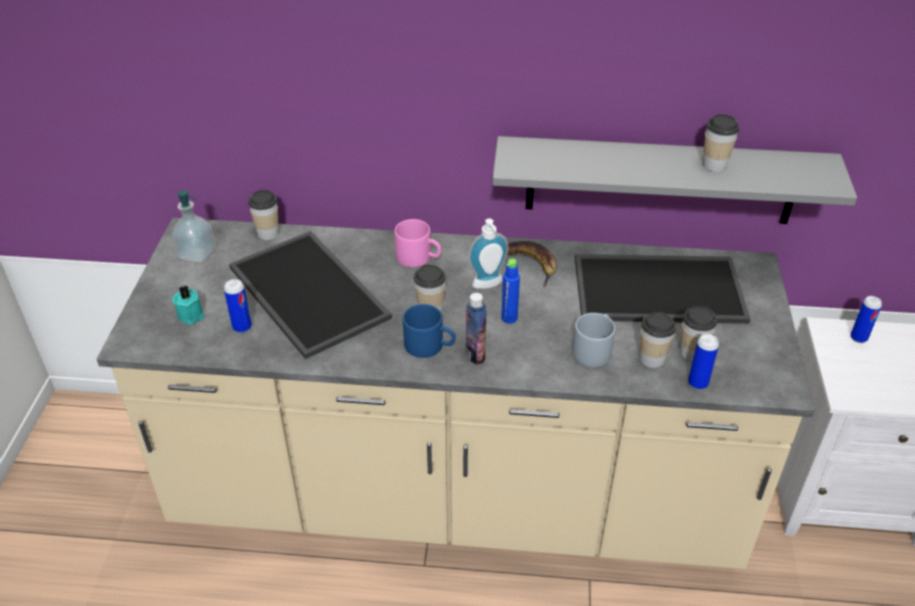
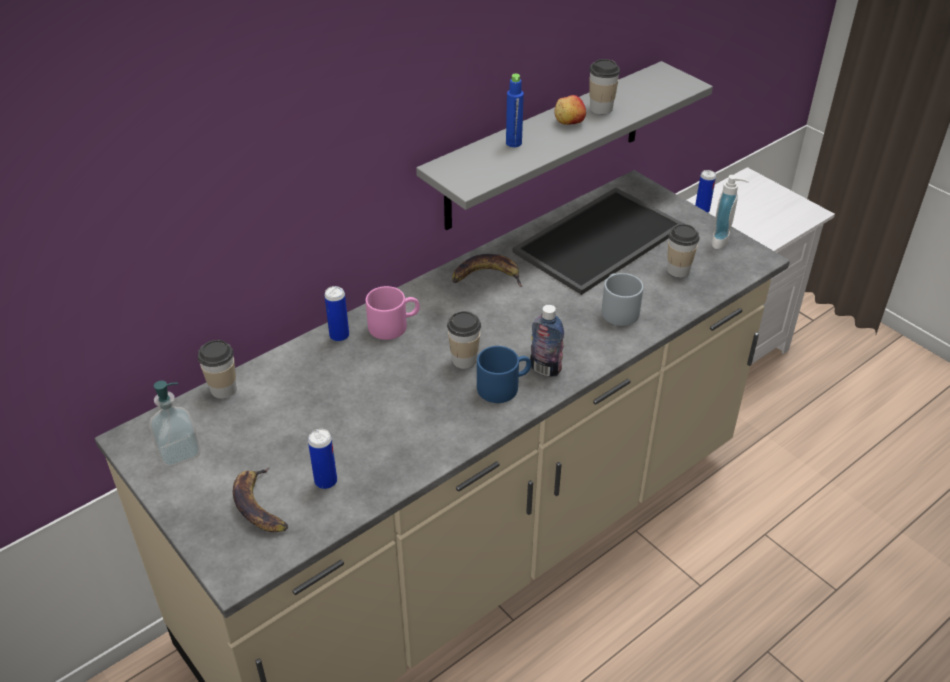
camera: 45 degrees left, 0 degrees up
(191, 314) = (259, 505): turquoise candle -> banana
(311, 292) = (344, 411): tray -> none
(488, 285) = (480, 312): soap dispenser -> soap dispenser (723, 241)
(509, 318) = (530, 326): blue bottle -> blue bottle (513, 143)
(652, 359) = (661, 291): cup -> none
(667, 162) = (569, 122): none -> apple
(698, 383) = (709, 288): can -> can (339, 336)

